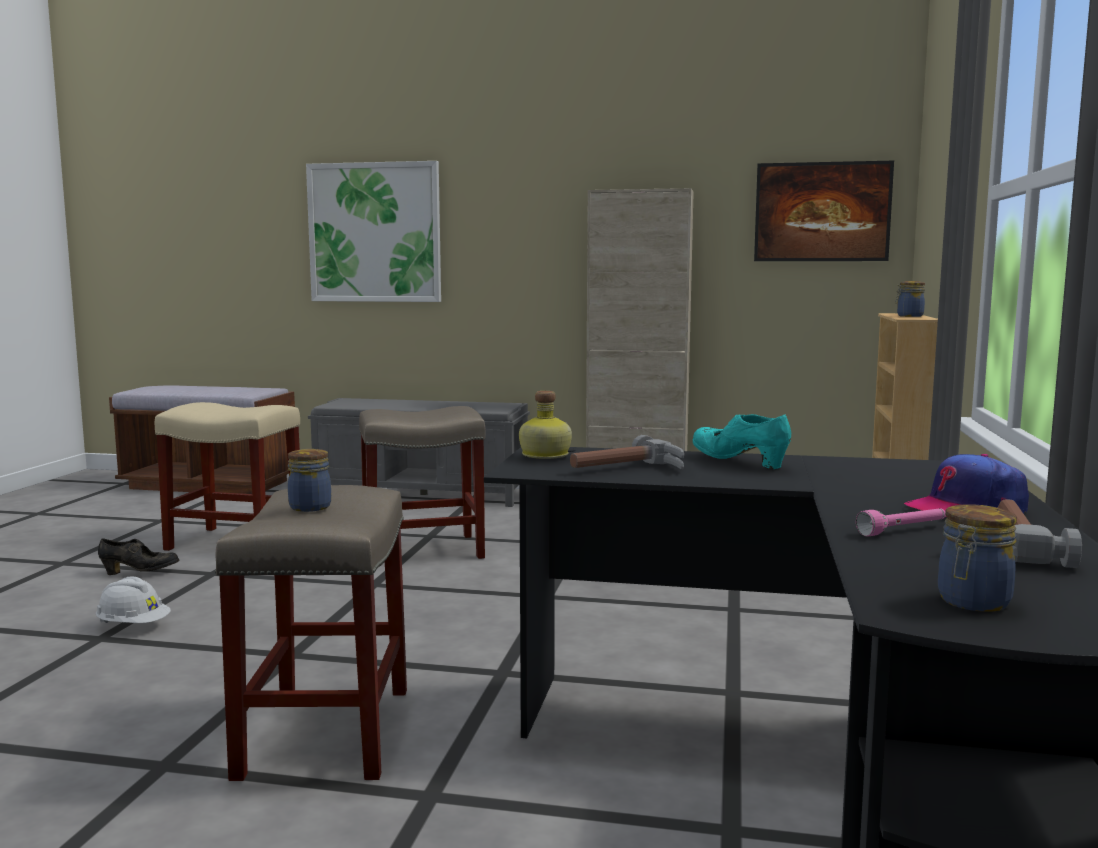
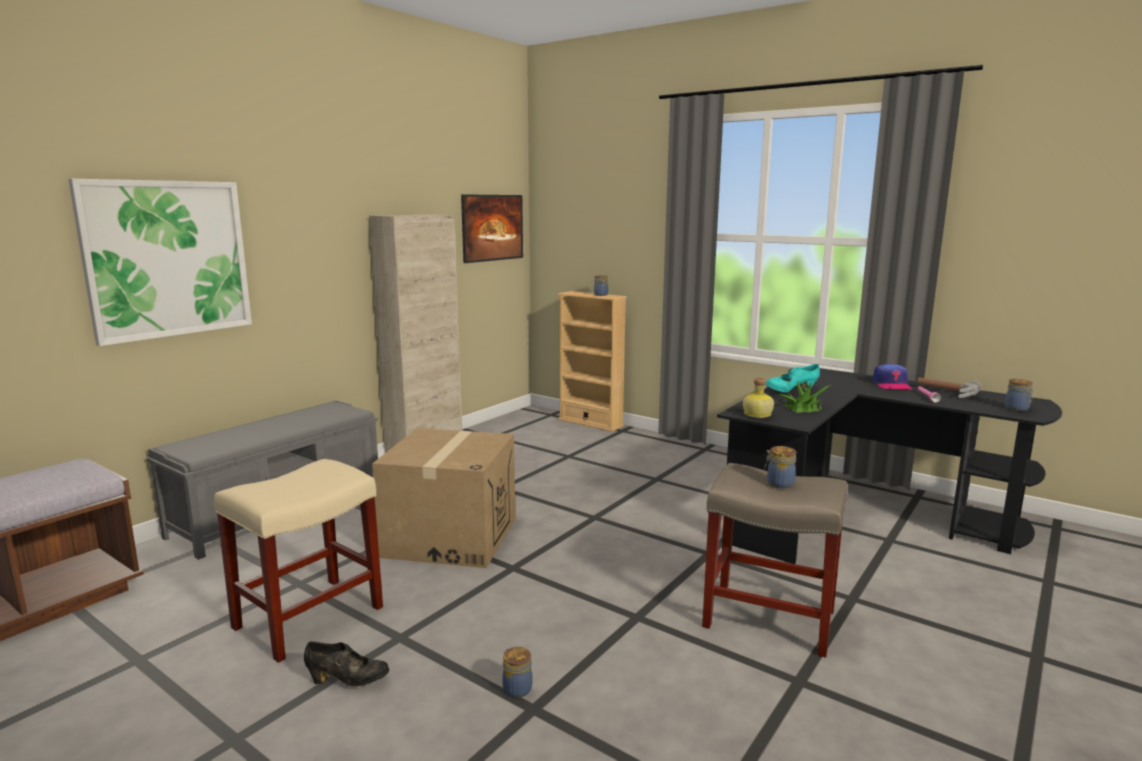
camera: 65 degrees left, 5 degrees up
(133, 626) = (516, 688): white hard hat -> jar
(139, 573) = (347, 681): black shoe -> black shoe turned 75 degrees clockwise
(424, 550) = (450, 537): beige stool -> cardboard box
(629, 470) = (803, 408): hammer -> potted plant

